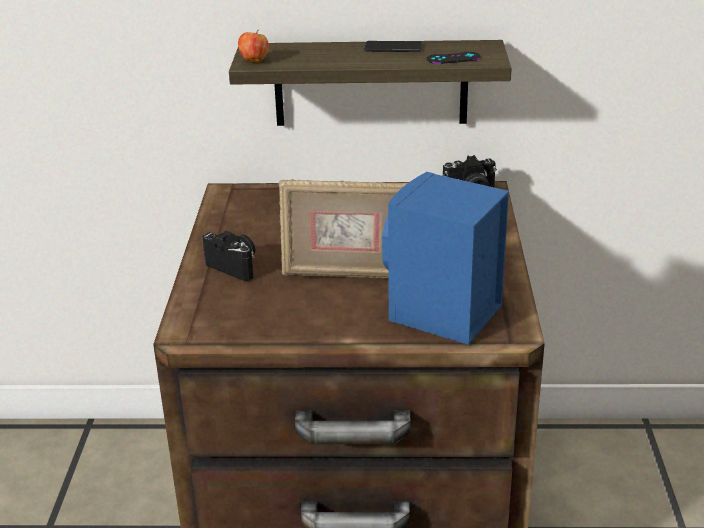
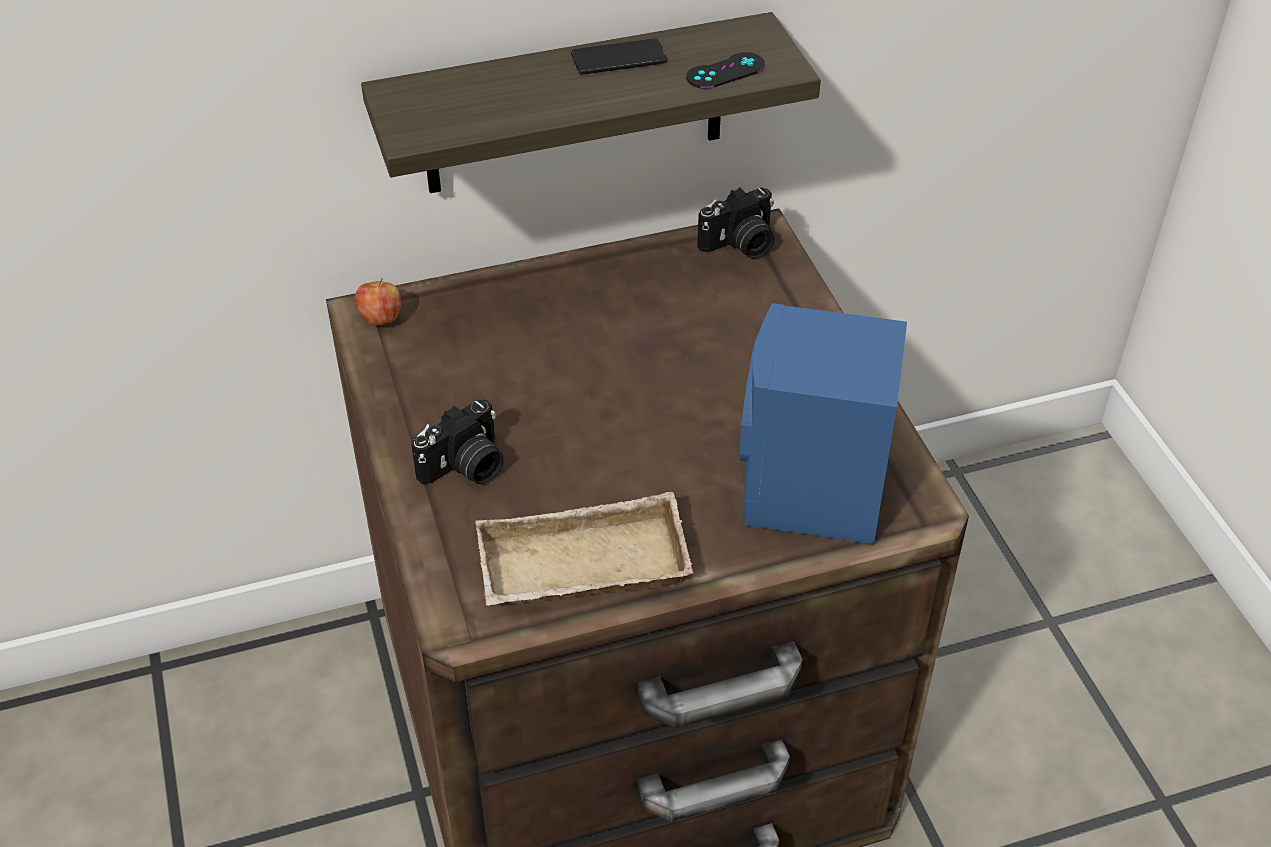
camera: 20 degrees left, 15 degrees up
(236, 266) = (466, 467): camera -> camera turned 120 degrees clockwise
(254, 61) = (416, 127): apple -> apple (380, 319)
(273, 323) = (581, 569): none -> beige tray
(346, 274) = (638, 447): picture frame -> none

